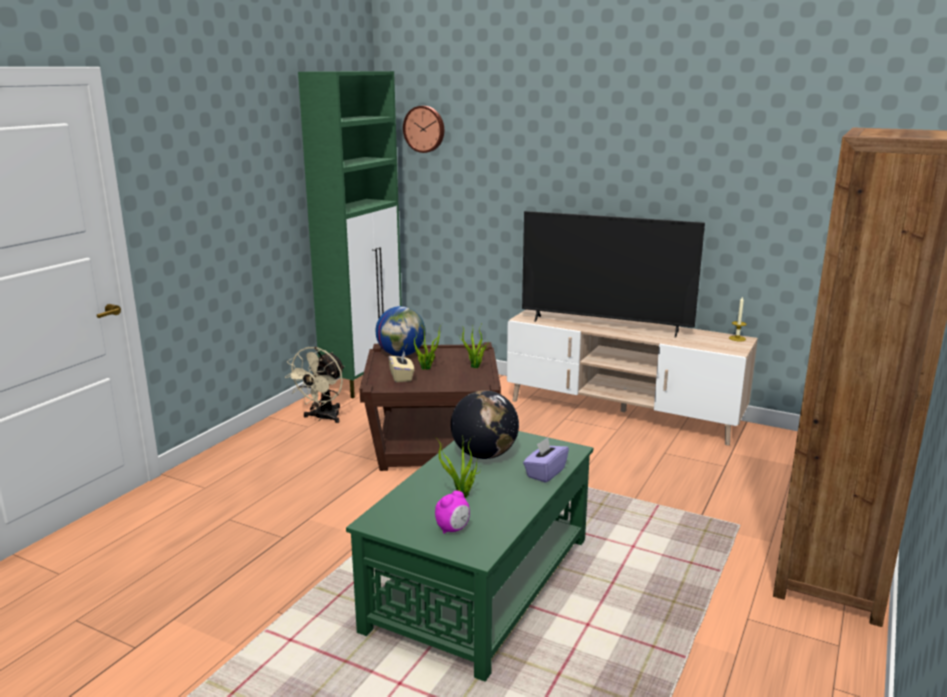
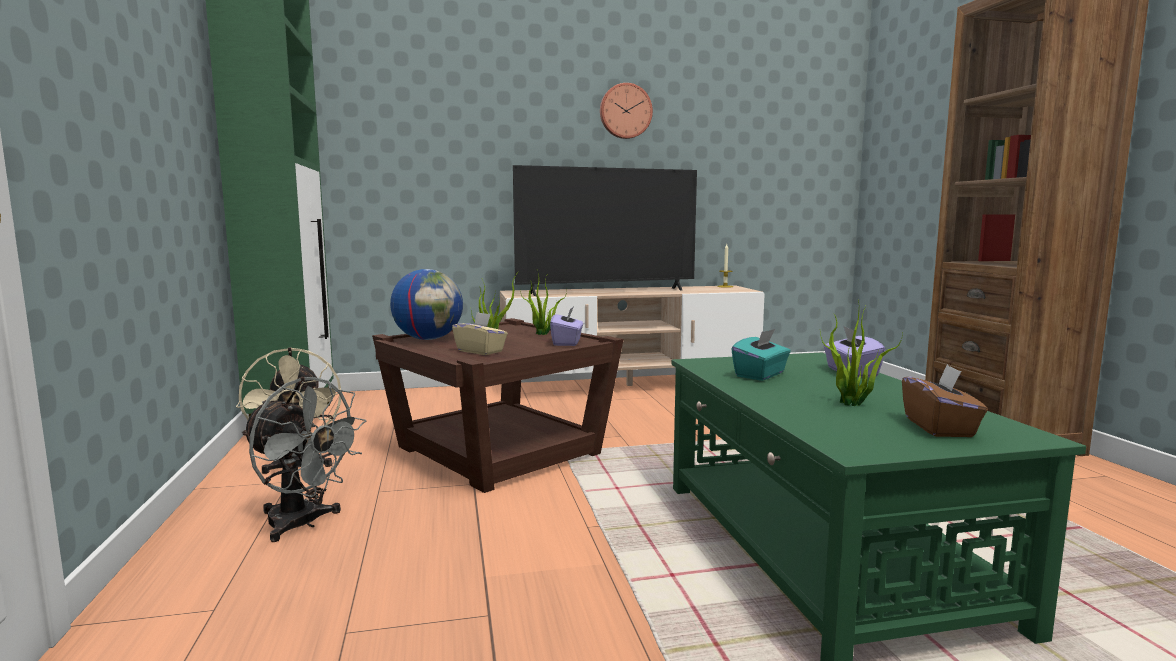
camera: 40 degrees left, 10 degrees down
(281, 457) = (303, 524): none -> grey fan
(424, 129) = (335, 81): wall clock -> wall clock (625, 111)
(453, 529) = (939, 427): alarm clock -> brown tissue box
(467, 382) = (567, 342): none -> purple tissue box
(484, 455) = (760, 375): globe -> turquoise tissue box

